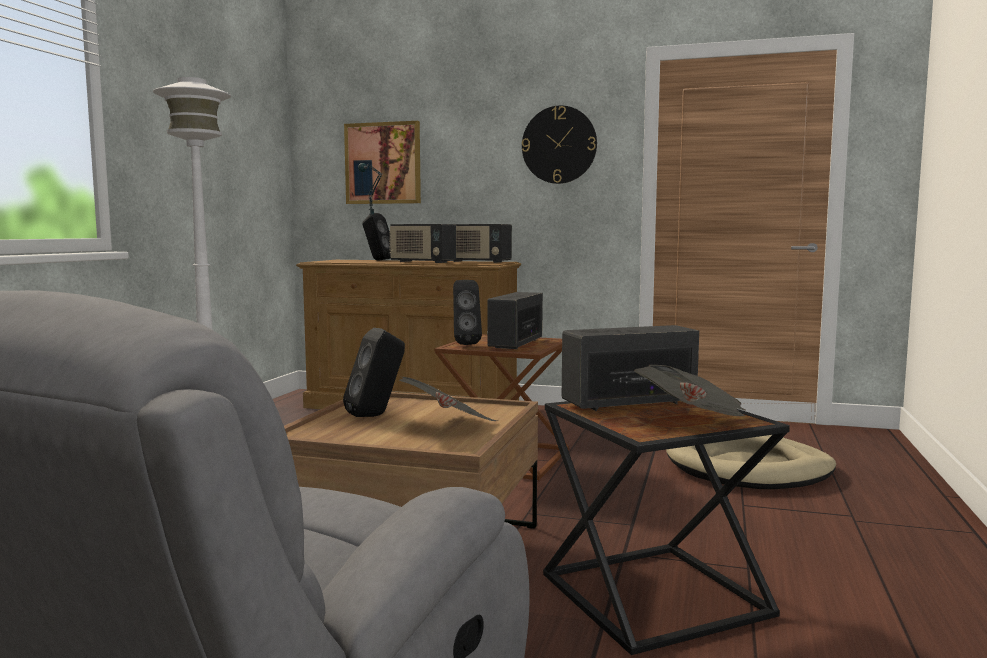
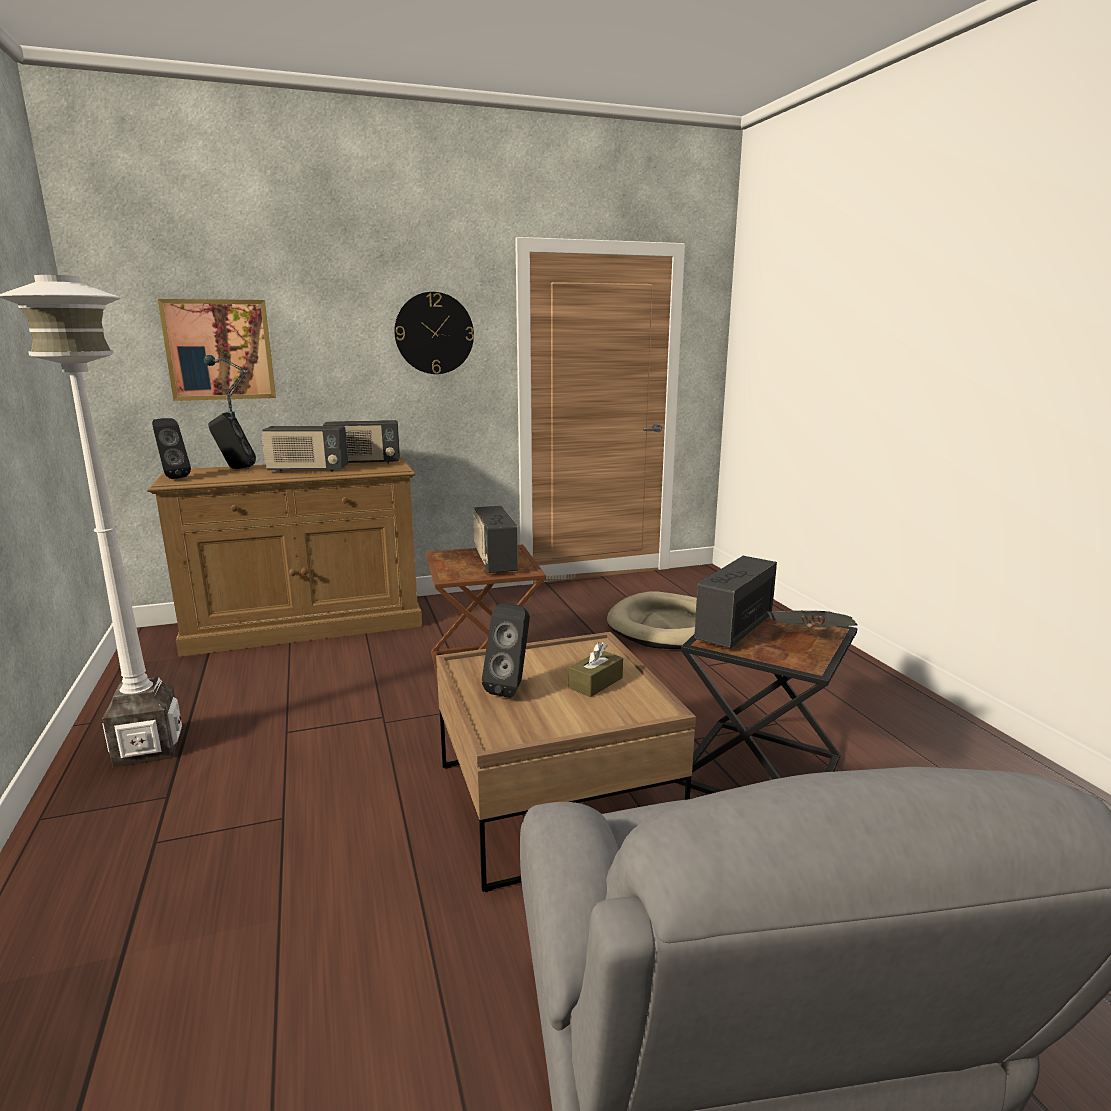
camera: 35 degrees left, 10 degrees up
(449, 426) = (595, 683): newspaper -> brown tissue box
(465, 344) = (452, 571): black speaker -> black speaker (173, 478)

